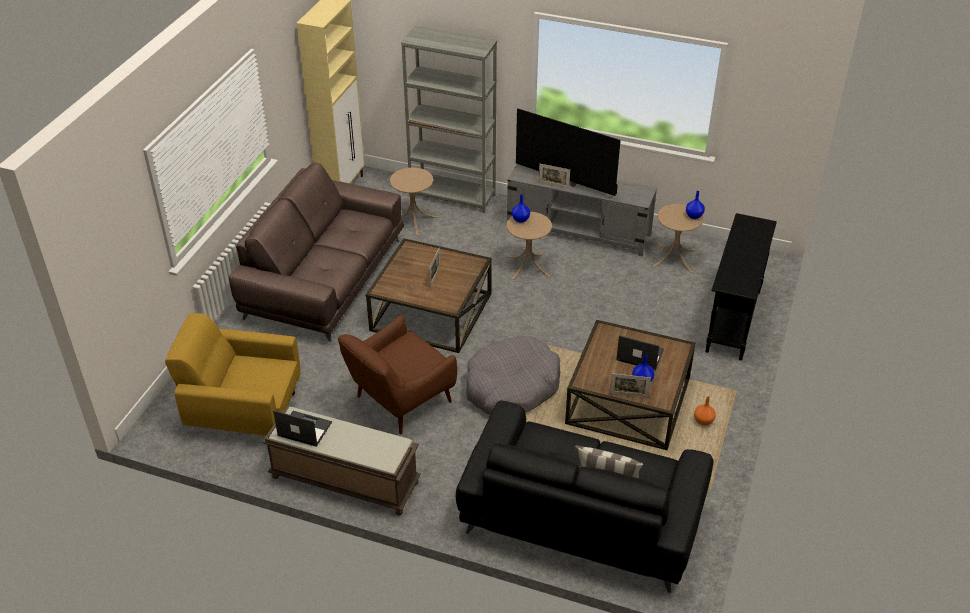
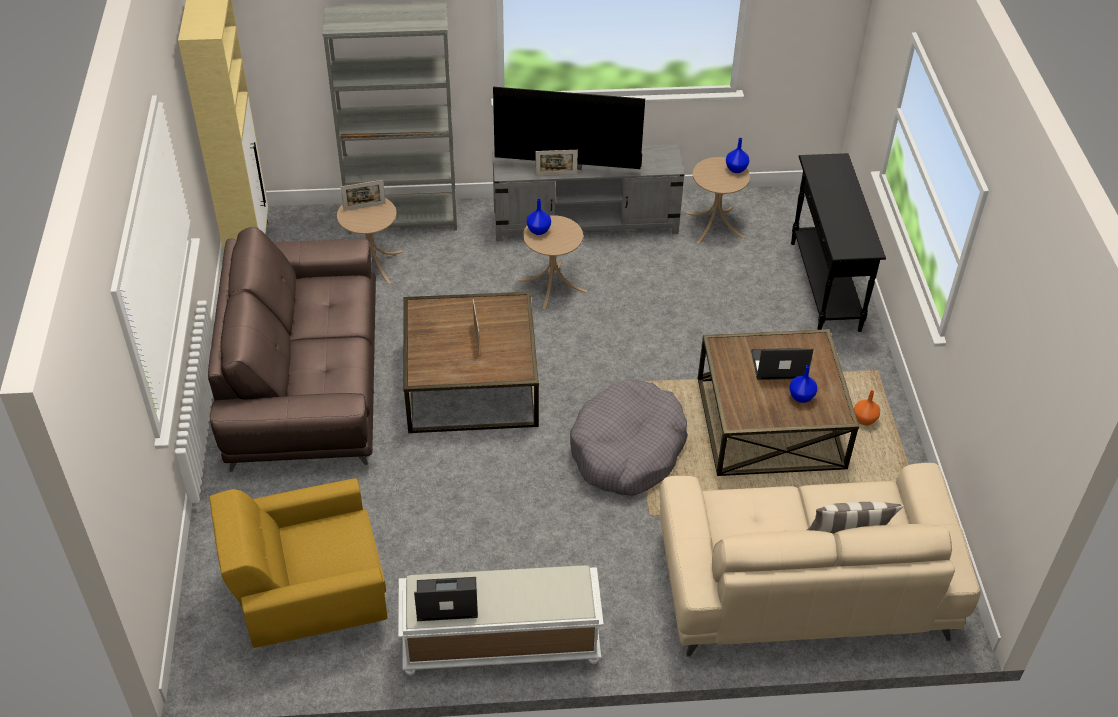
camera: 25 degrees left, 5 degrees up
(343, 480) = (499, 644): brown bench -> white bench
(400, 402) = (505, 515): brown armchair -> none
(581, 516) = (803, 584): black sofa -> beige sofa
(628, 395) = (797, 419): picture frame -> picture frame (364, 207)

